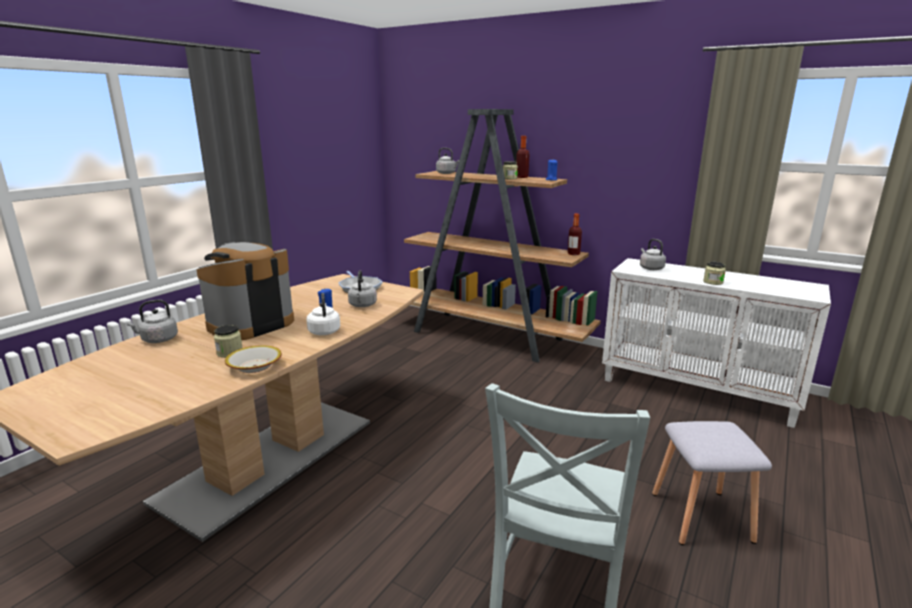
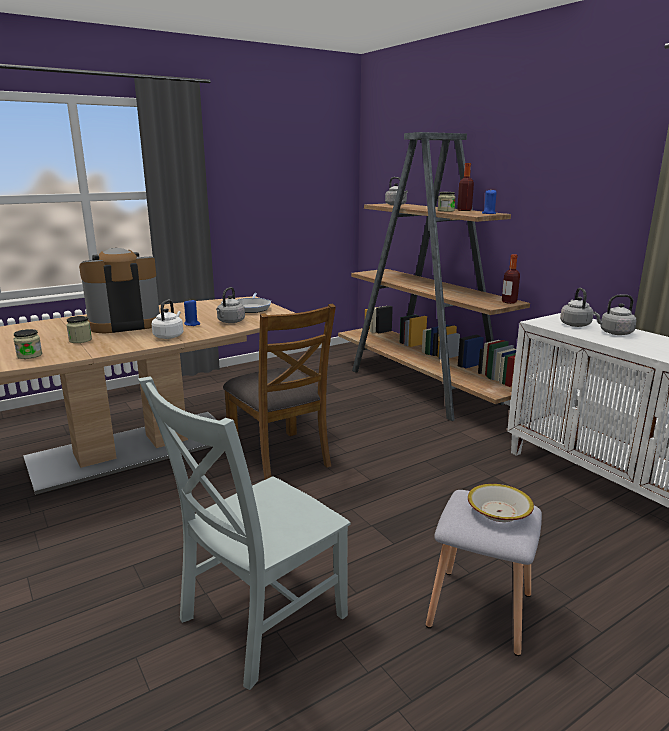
camera: 25 degrees right, 0 degrees up
(157, 340) = (49, 324): grey kettle -> grey kettle (614, 333)
(254, 366) = (81, 352): bowl -> bowl (498, 512)
(428, 429) = (280, 457): none -> brown chair
(713, 282) = (632, 347): jar -> jar (29, 355)

